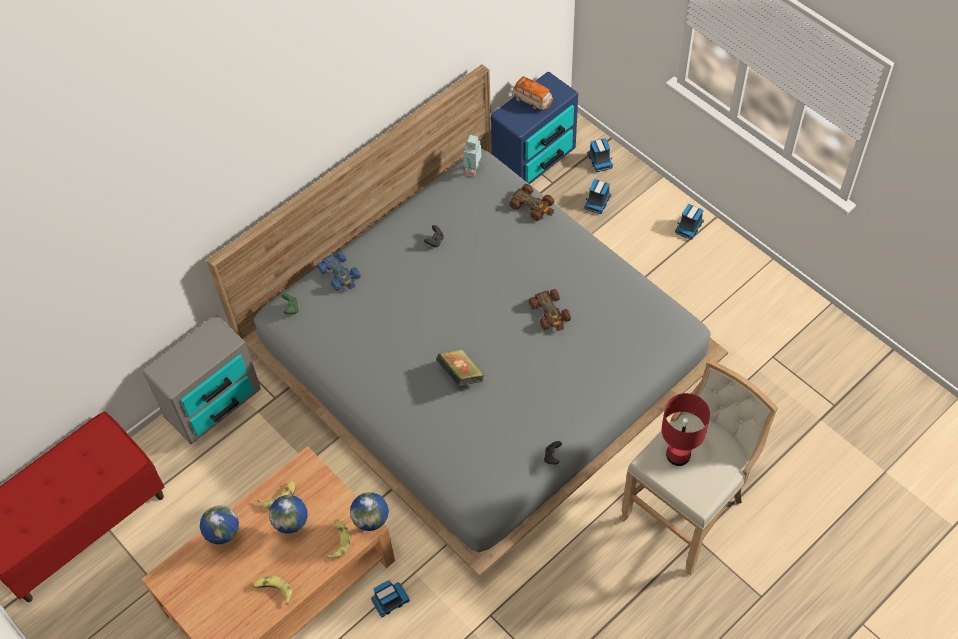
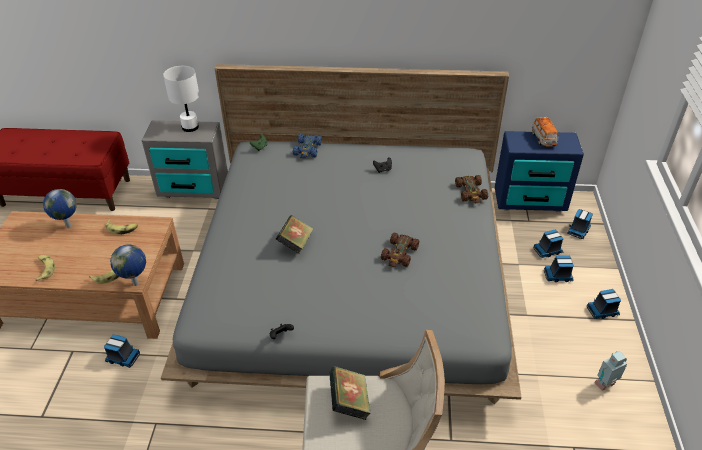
camera: 45 degrees right, 15 degrees down
(197, 344) = (190, 127): none -> white table lamp
(294, 529) = (102, 249): globe -> none
(473, 169) = (458, 152): toy robot -> toy robot (606, 384)
(629, 220) = (558, 275): none -> toy truck
(678, 454) = (349, 402): red table lamp -> book

